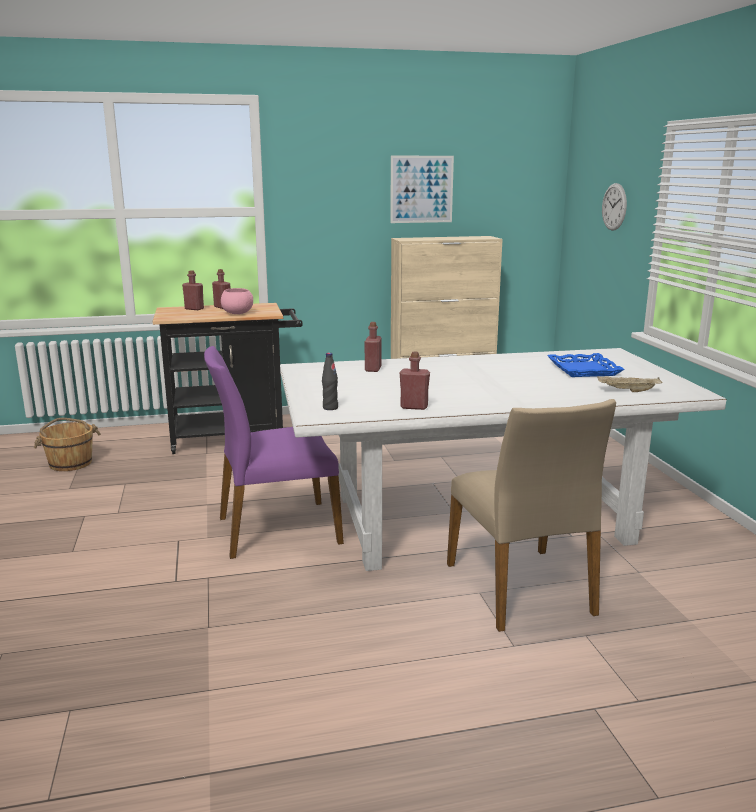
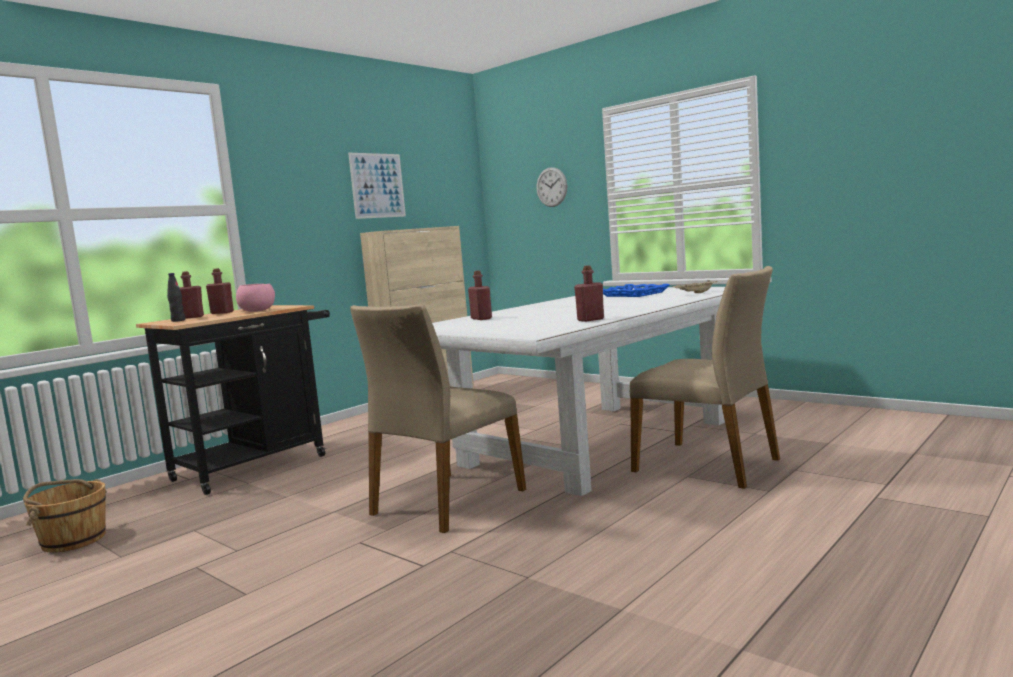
camera: 35 degrees left, 10 degrees down
(277, 529) = (446, 502): purple chair -> beige chair
(330, 408) = (529, 331): black bottle -> black bottle (178, 320)

